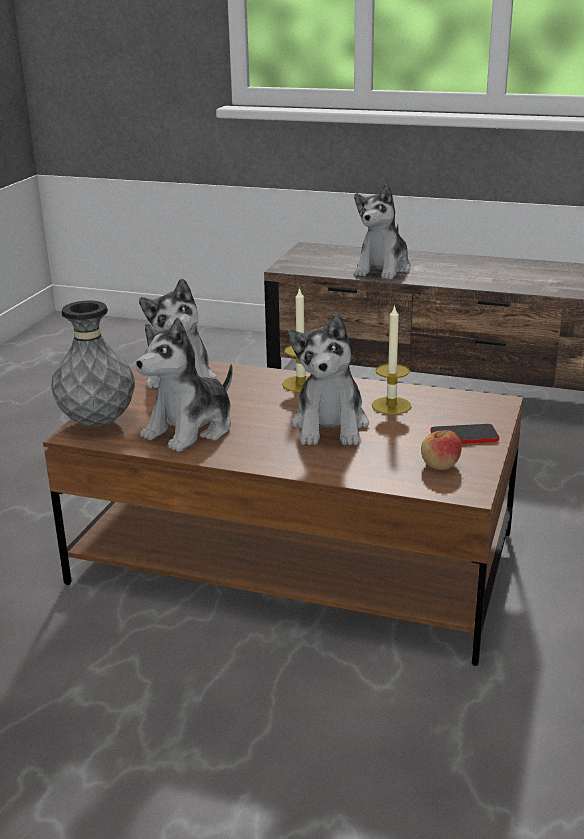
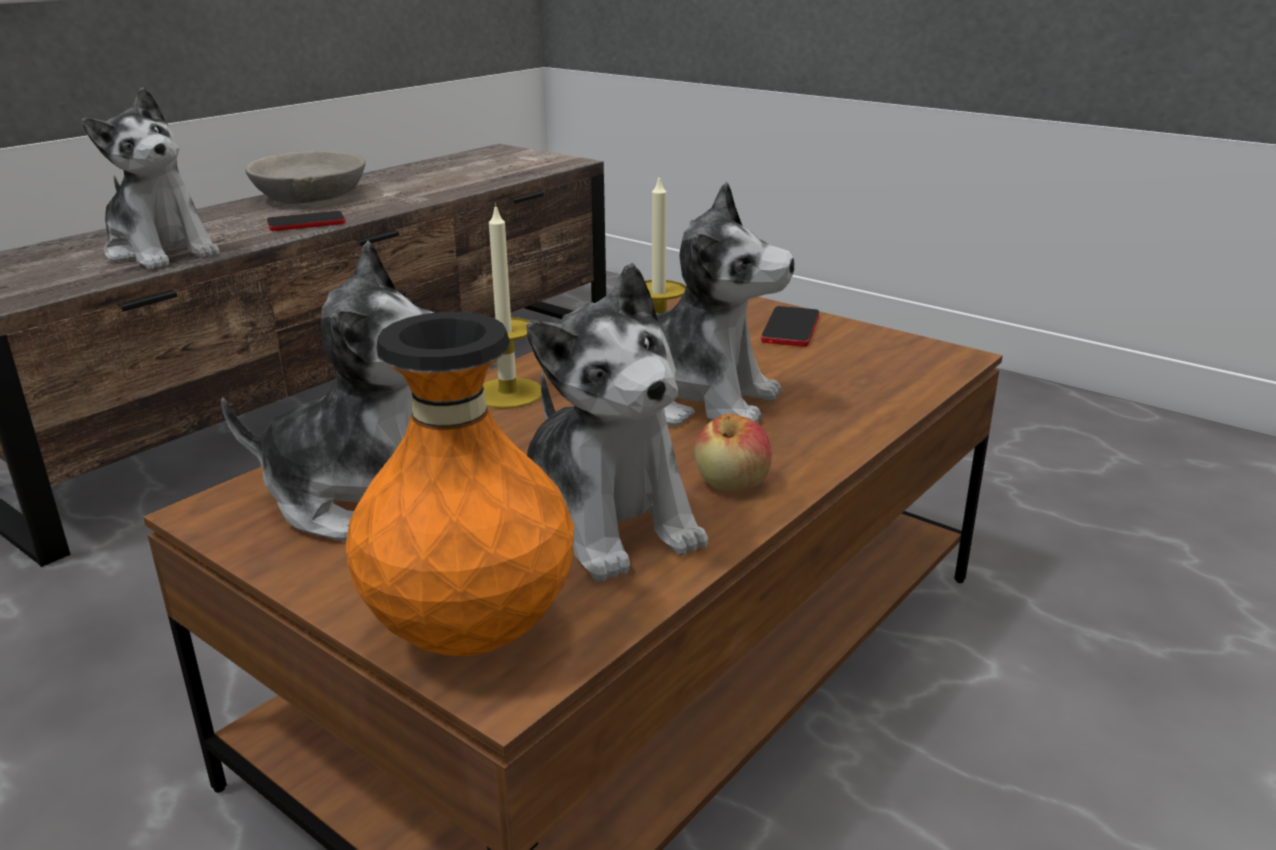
camera: 70 degrees left, 0 degrees up
(98, 423) = (470, 636): grey vase -> orange vase
(440, 465) = (871, 356): apple -> apple (732, 483)
(465, 280) = (306, 223): none -> phone
(515, 267) = (311, 197): none -> grey bowl

